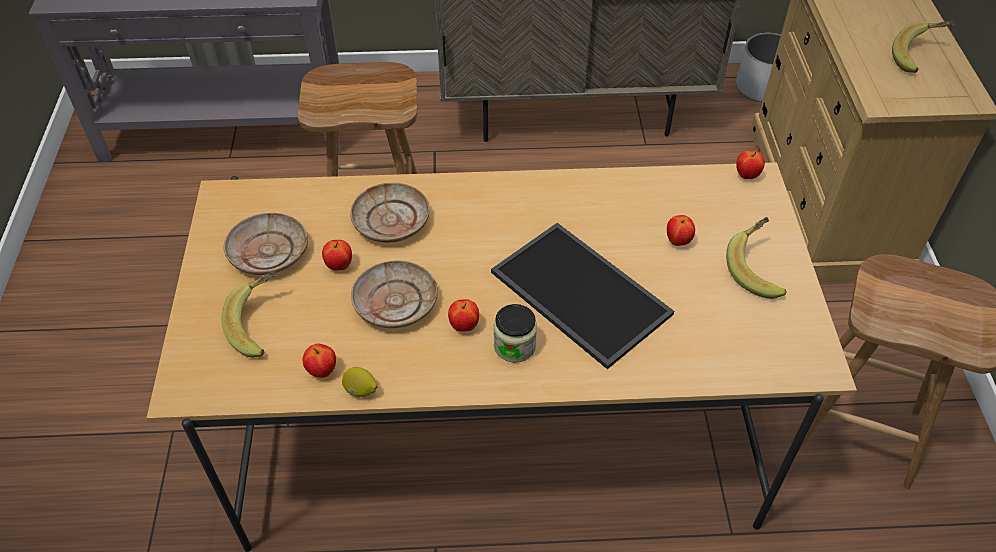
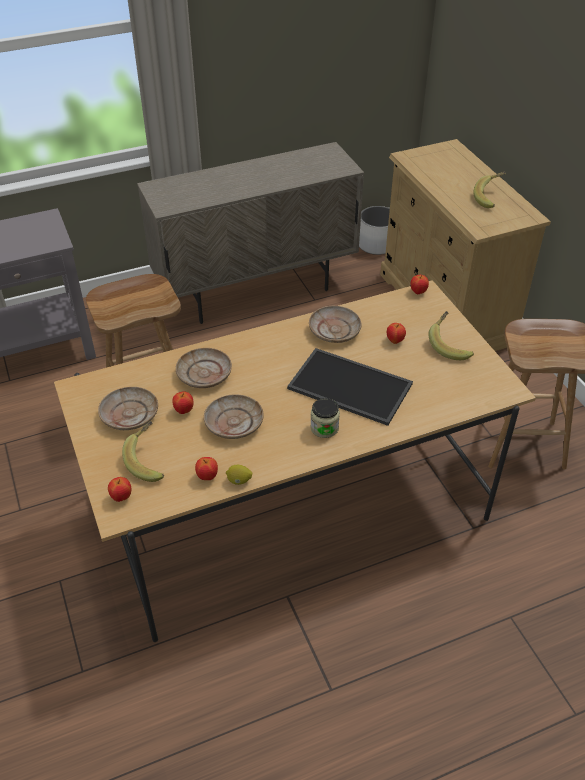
camera: 20 degrees left, 5 degrees down
(464, 326) = (286, 425): apple -> apple (121, 497)
(598, 203) = (334, 330): none -> beige plate

